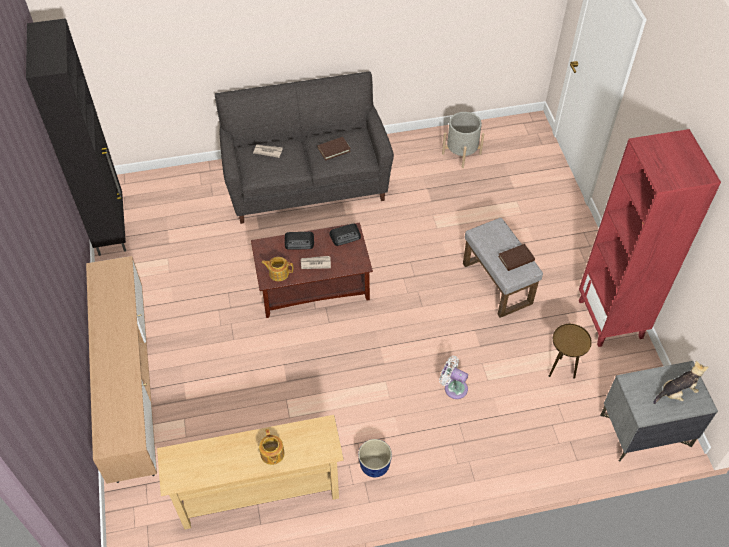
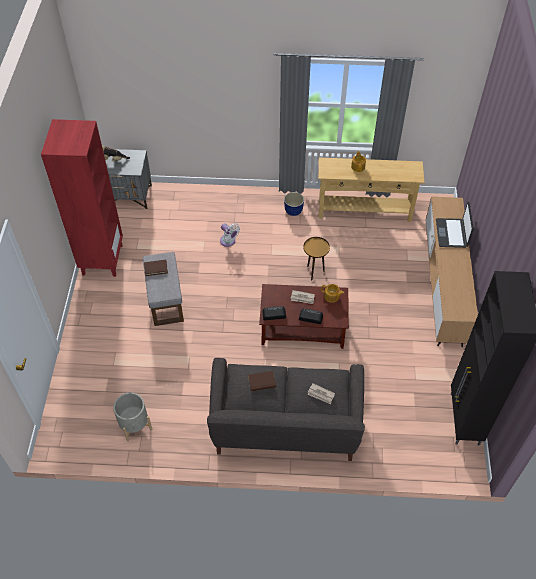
camera: 165 degrees left, 0 degrees up
(114, 385) = (452, 233): none -> laptop
(561, 370) = (155, 236): brown side table -> brown side table (314, 272)

